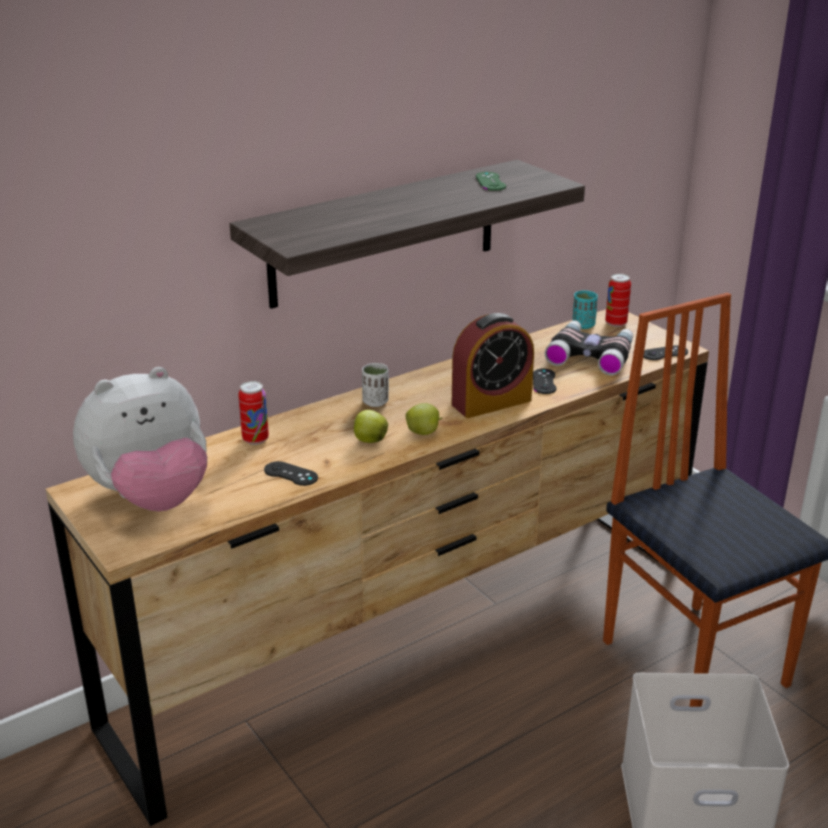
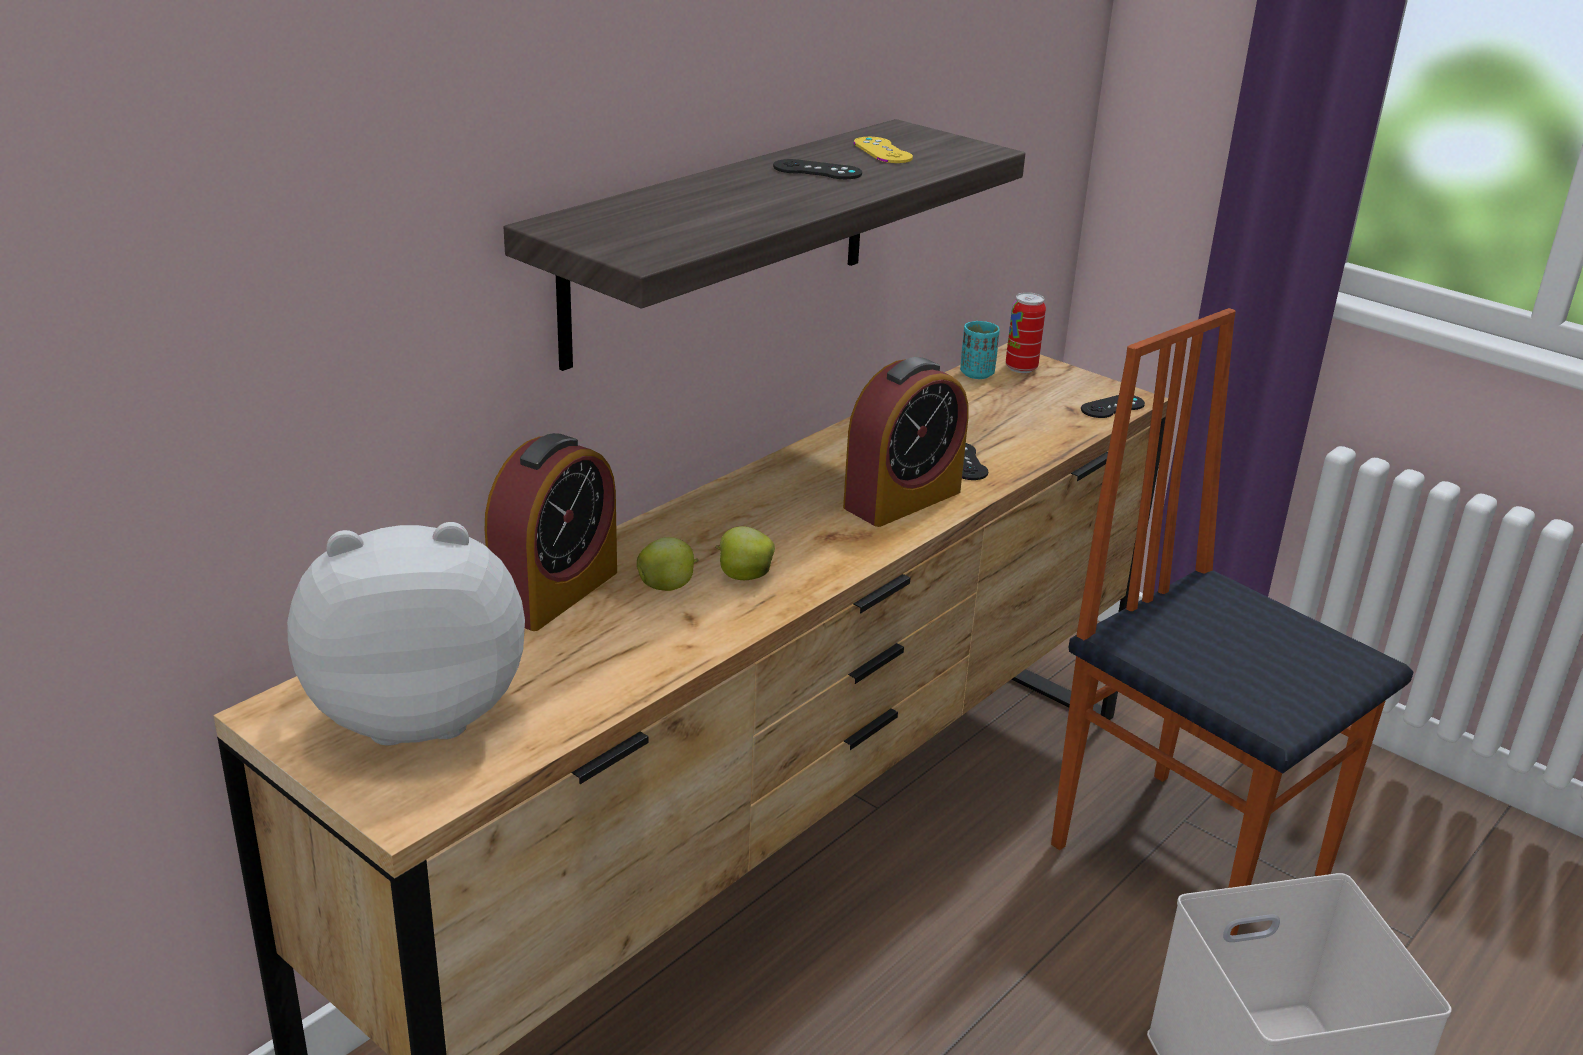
camera: 15 degrees left, 0 degrees up
(151, 498) = (417, 712): plush toy -> plush toy turned 150 degrees counterclockwise
(255, 439) = (555, 592): can -> alarm clock
(291, 474) = (640, 644): black game controller -> black game controller (817, 170)
(375, 402) = (723, 514): white cup -> none
(423, 433) = (823, 556): apple -> apple (668, 587)
(490, 182) = (882, 151): green game controller -> yellow game controller
(591, 355) = (1011, 416): binoculars -> none

